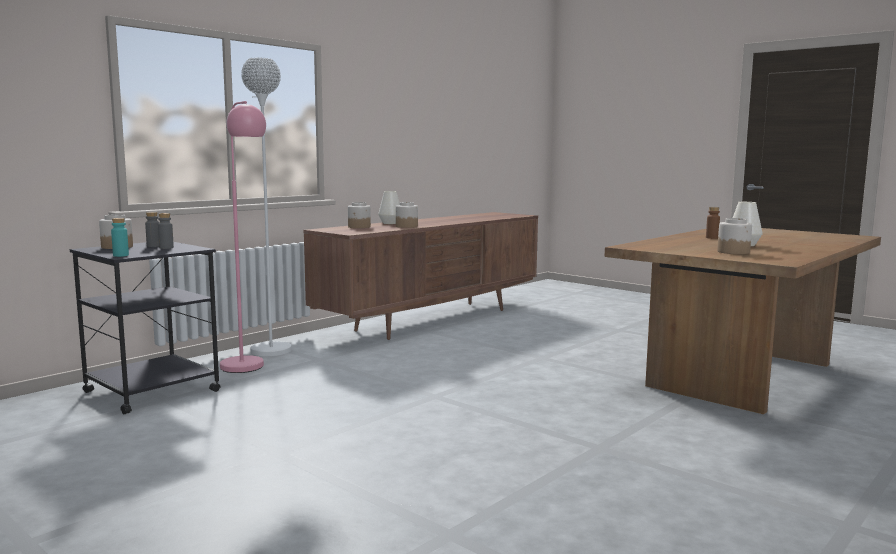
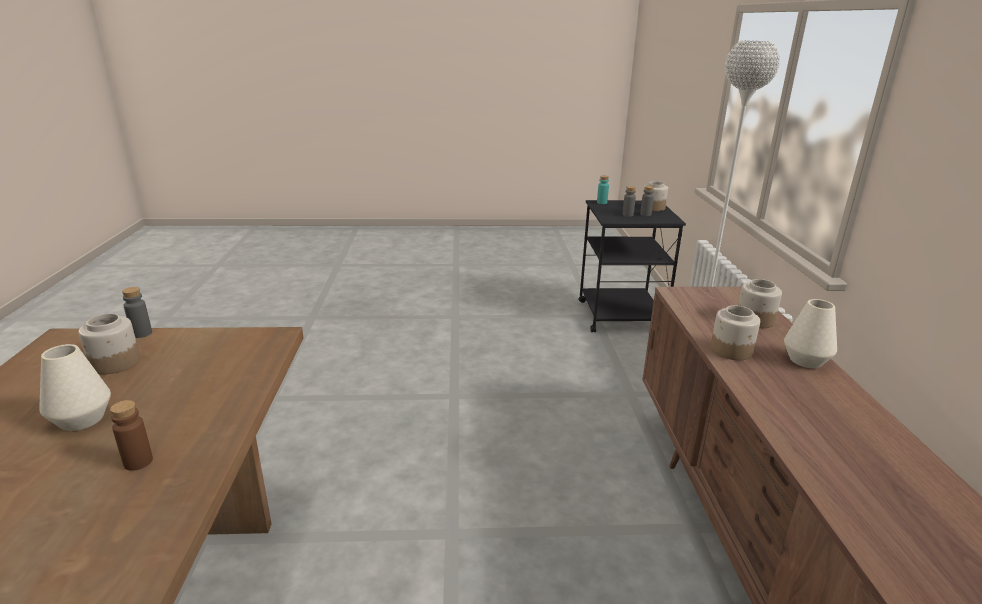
camera: 135 degrees right, 15 degrees up
(248, 370) = (635, 356): pink floor lamp -> none
(718, 257) = (141, 333): none -> grey bottle

